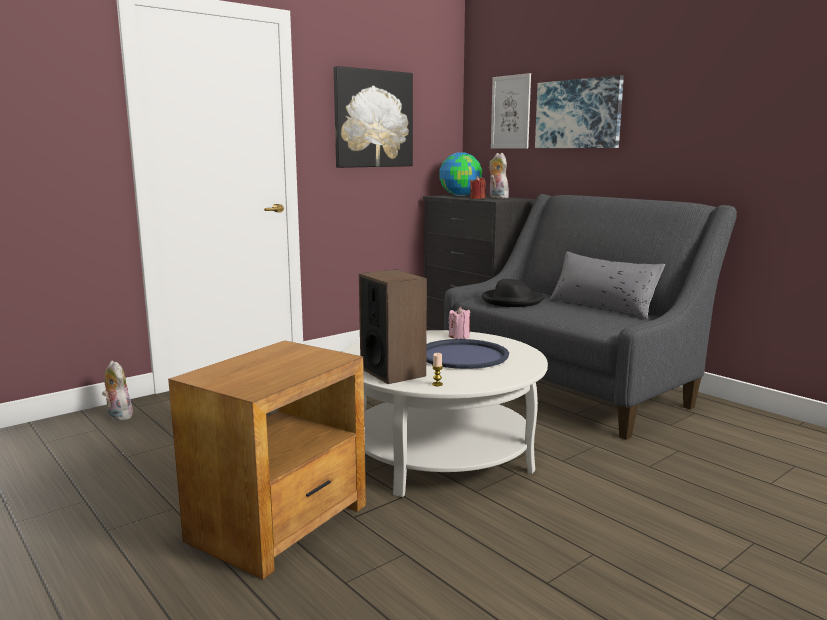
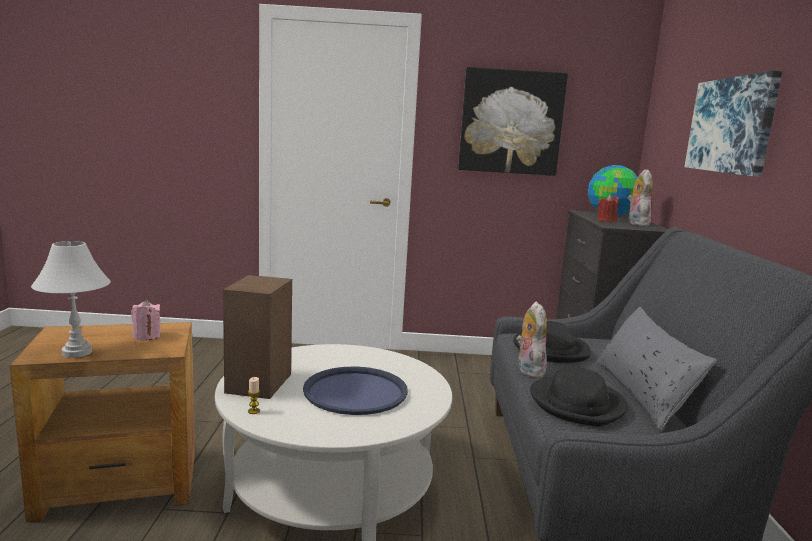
camera: 40 degrees right, 0 degrees up
(118, 416) = (209, 349): plush toy -> plush toy (528, 370)
(275, 379) = (77, 352): none -> white table lamp
(459, 336) = (408, 370): pink candle -> pink candle (147, 336)
(510, 112) = (677, 120): picture -> none
(591, 320) = (578, 404): none -> black hat

